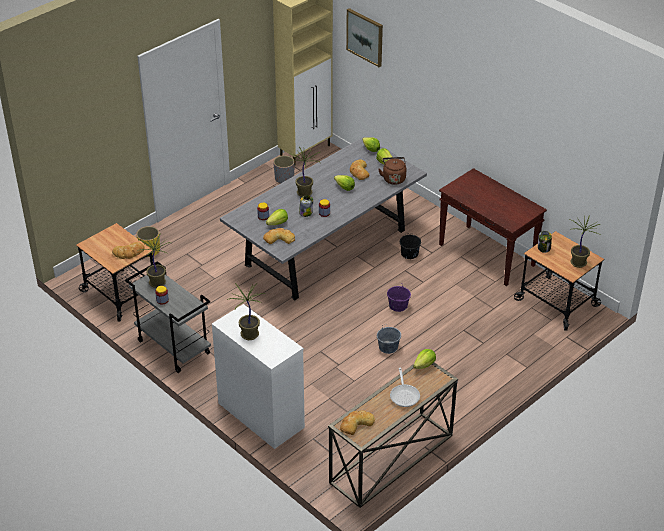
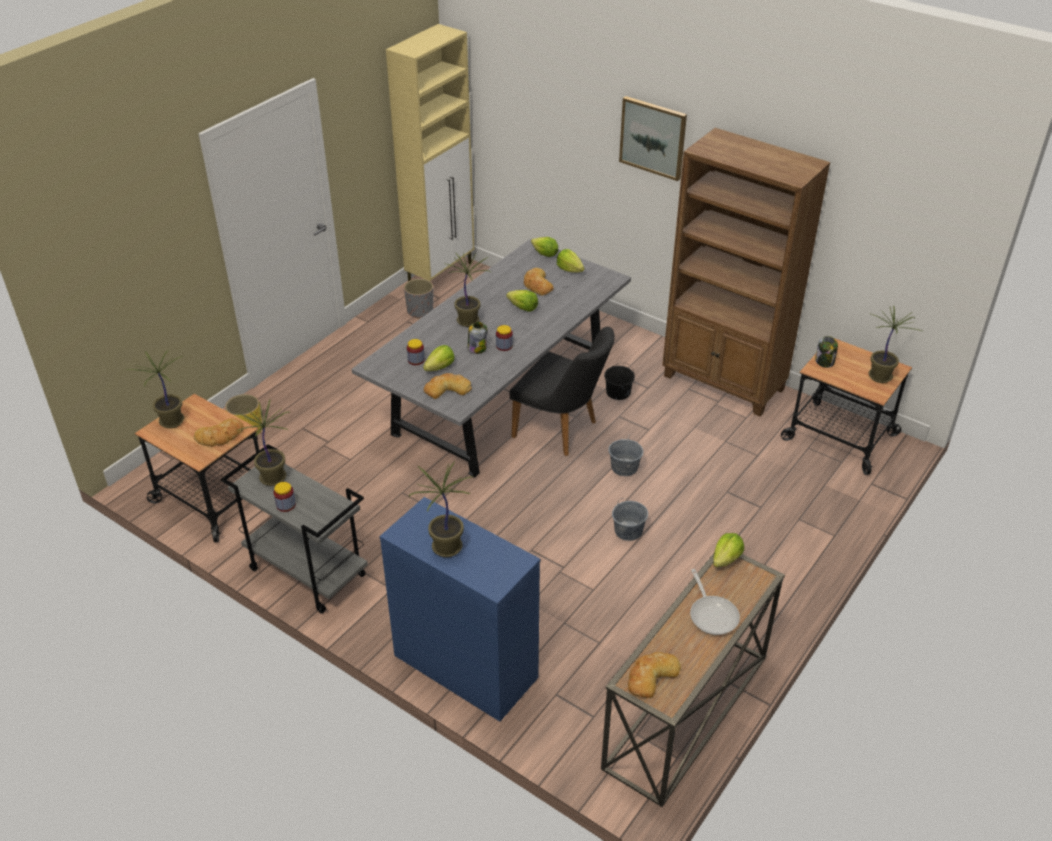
camera: 10 degrees left, 0 degrees up
(100, 240) = (172, 422): none -> potted plant
(261, 415) = (466, 667): white dresser -> blue dresser
(362, 276) = (562, 431): none -> black chair
(365, 37) = (519, 98): picture -> picture (653, 137)
(393, 178) = (588, 289): brown kettle -> none
(398, 305) = (624, 467): purple bucket -> grey bucket
(487, 255) = (724, 383): brown console table -> brown bookcase

